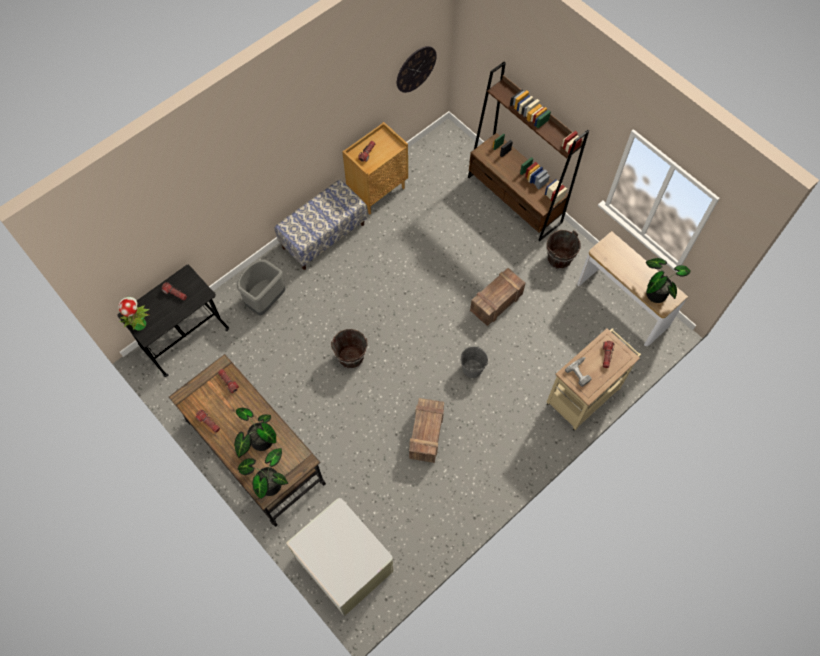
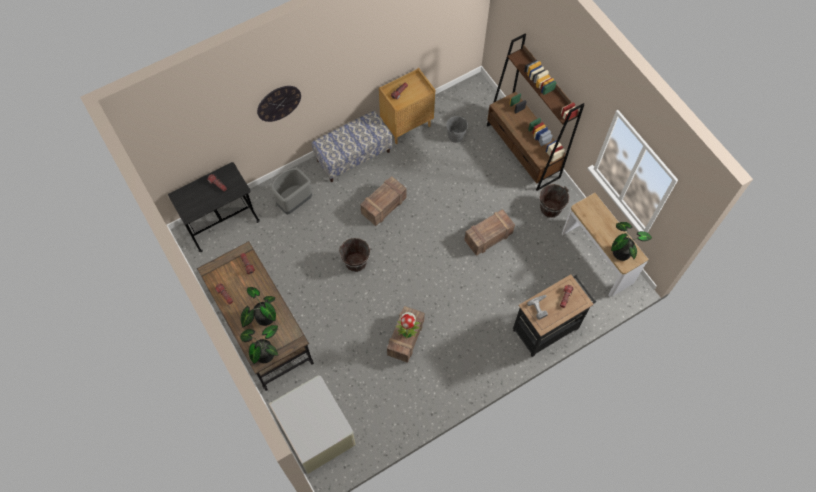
camera: 10 degrees right, 0 degrees up
(139, 323) = (184, 204): potted plant -> potted plant (407, 331)
(370, 286) = (384, 205): none -> crate
(416, 69) = (452, 27): wall clock -> wall clock (279, 103)
(472, 368) = (456, 289): grey bucket -> grey bucket (455, 136)
(584, 395) = (547, 329): beige cart -> black cart

